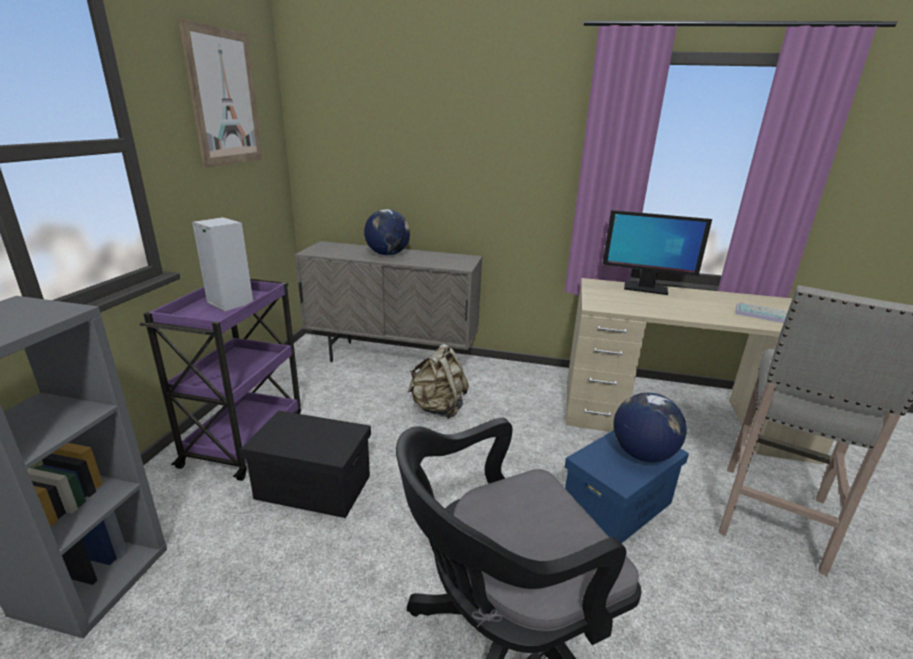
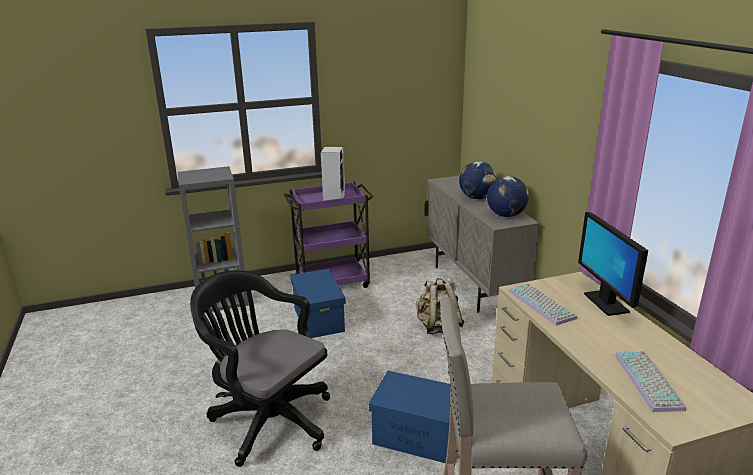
camera: 60 degrees right, 0 degrees up
(224, 98) = (398, 69): picture -> none
(312, 487) = (318, 319): black storage box -> blue storage box
(633, 306) = (543, 304): none -> keyboard
(642, 454) = (427, 401): globe -> globe (506, 215)

